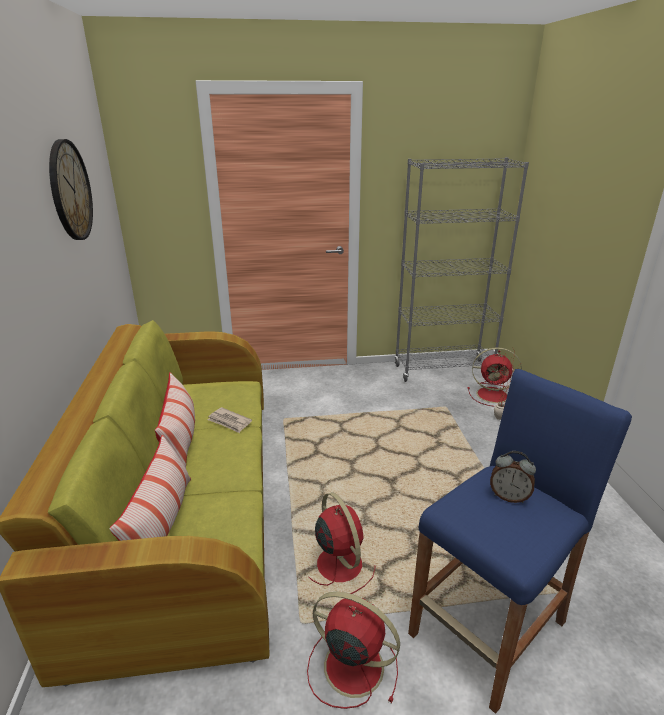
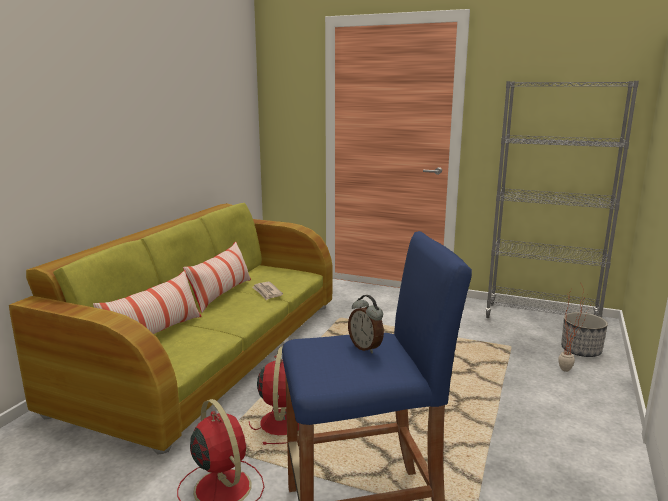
camera: 30 degrees right, 10 degrees down
(70, 191) = (194, 89): wall clock -> none
(493, 395) = (581, 351): red fan -> planter

